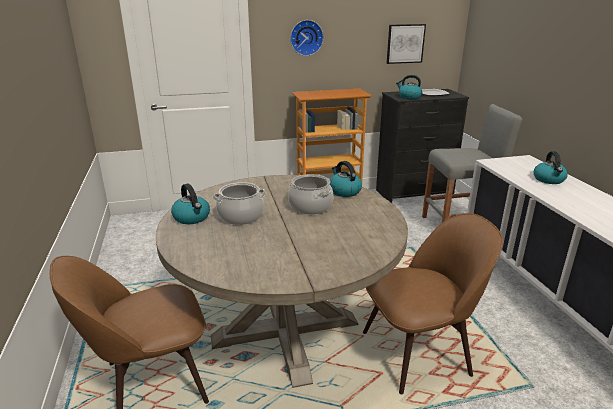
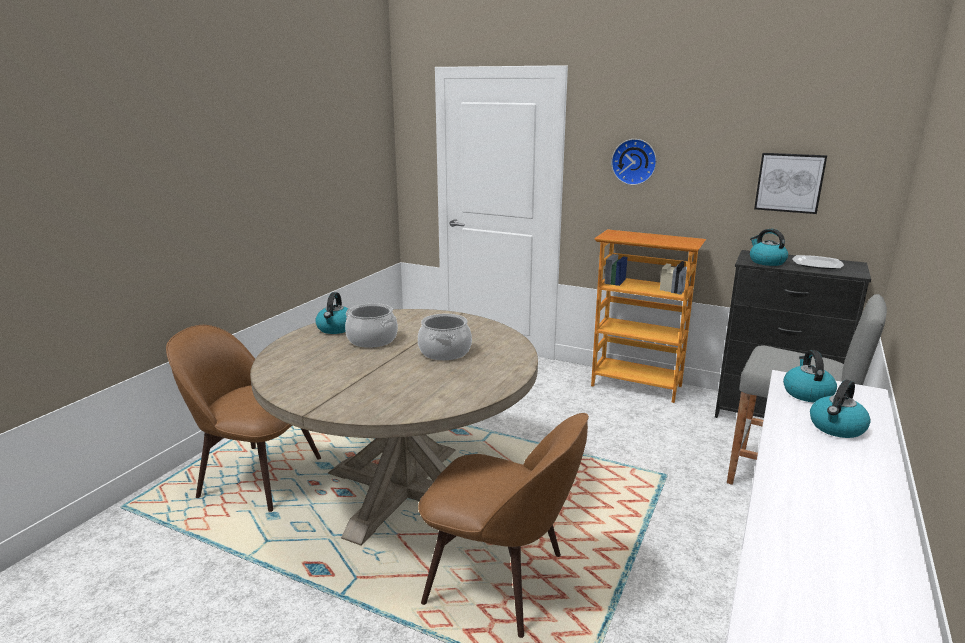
camera: 40 degrees right, 5 degrees down
(344, 191) = (507, 349): kettle -> kettle (807, 393)

